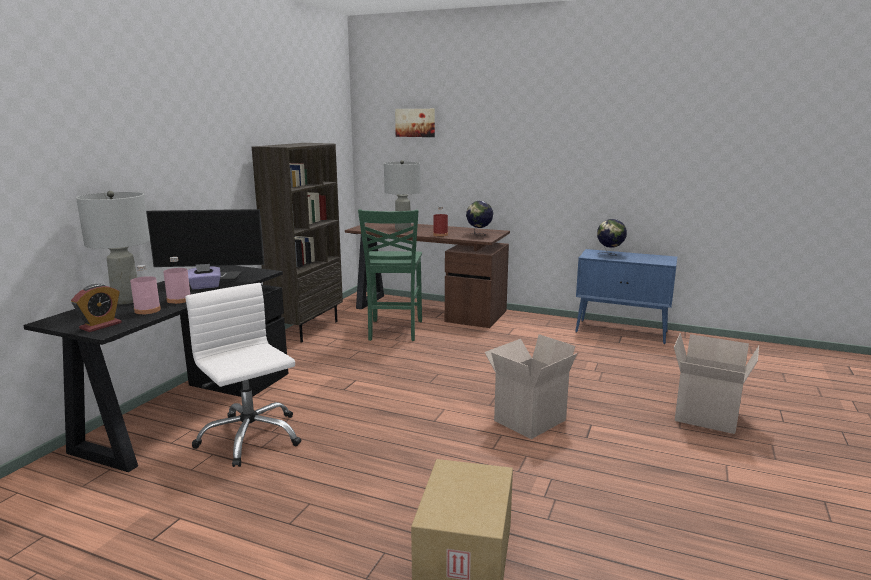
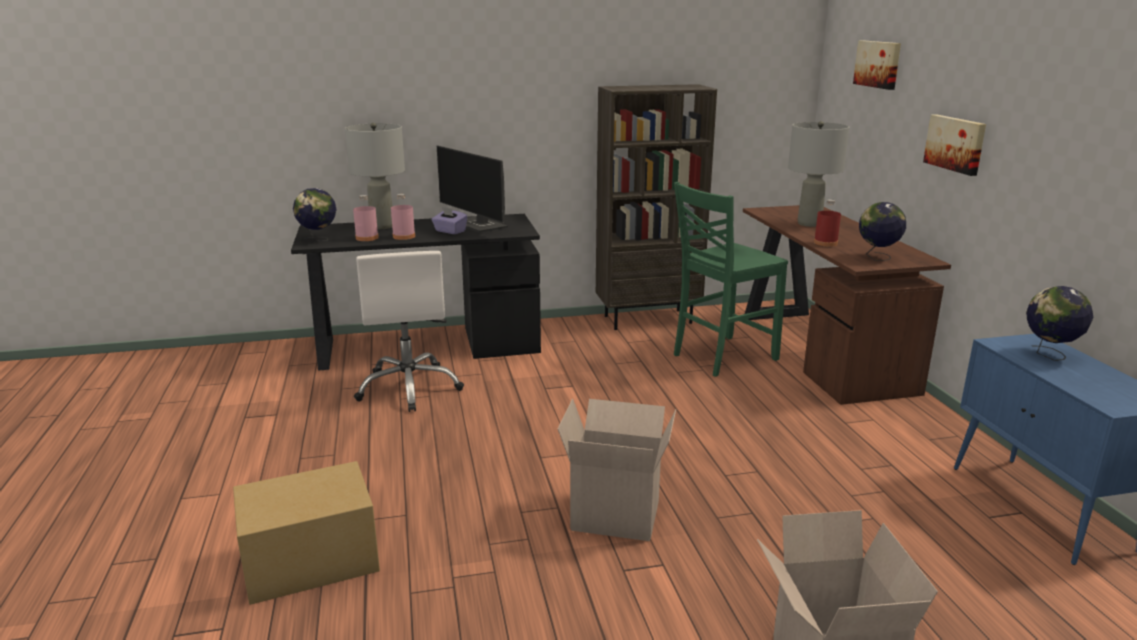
camera: 55 degrees right, 5 degrees up
(100, 326) = (318, 240): alarm clock -> globe
(250, 437) = (409, 387): white office chair -> white office chair turned 150 degrees clockwise
(496, 162) = (956, 144): none -> picture

